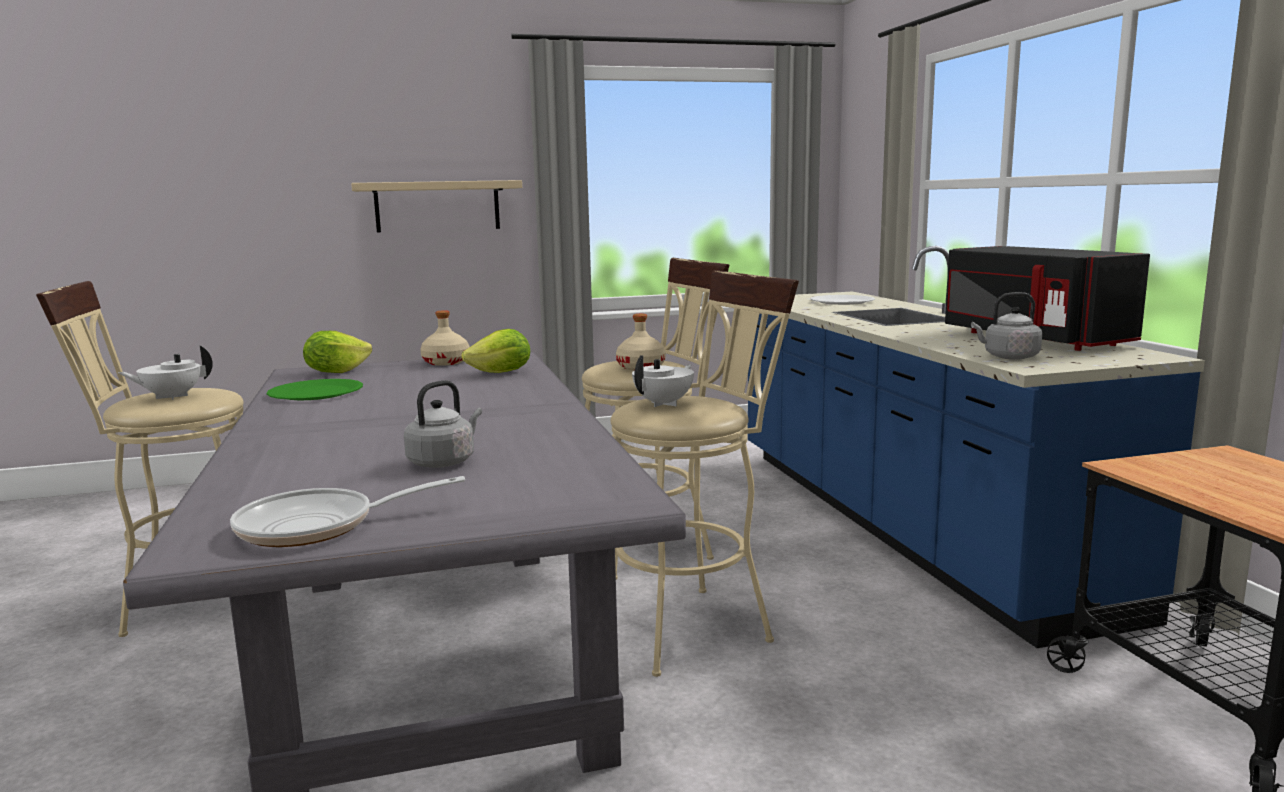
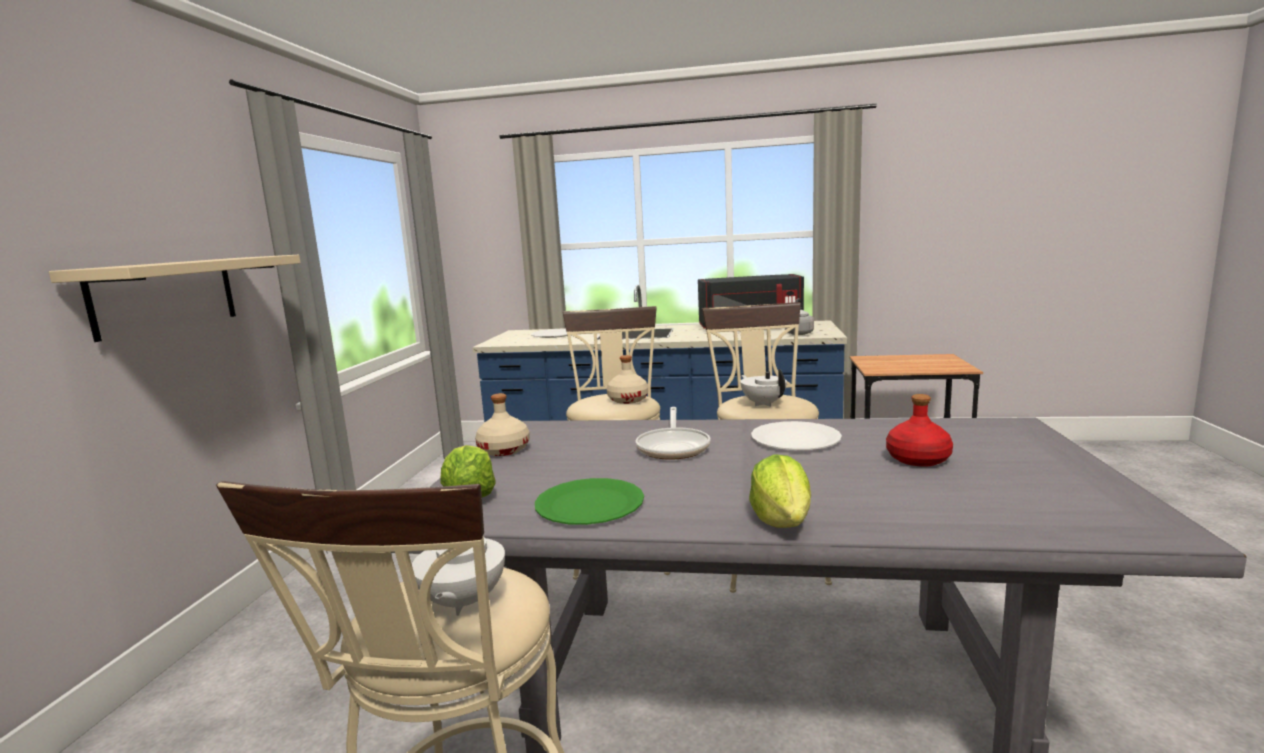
camera: 65 degrees left, 0 degrees up
(318, 526) = (1090, 495): frying pan -> frying pan (673, 447)
(444, 462) = (917, 459): grey kettle -> red bottle
(501, 373) = (597, 433): lettuce -> lettuce (782, 520)
(507, 421) = (795, 439): none -> white plate

